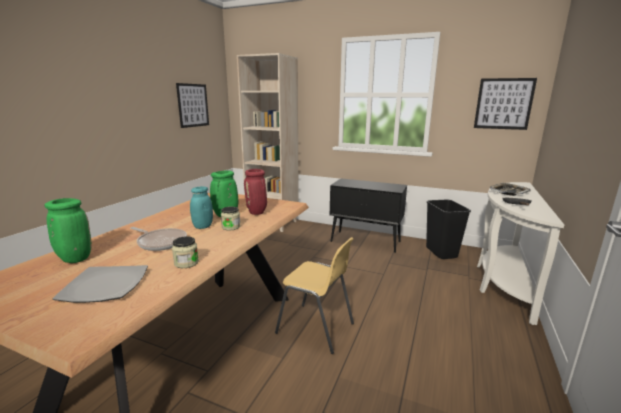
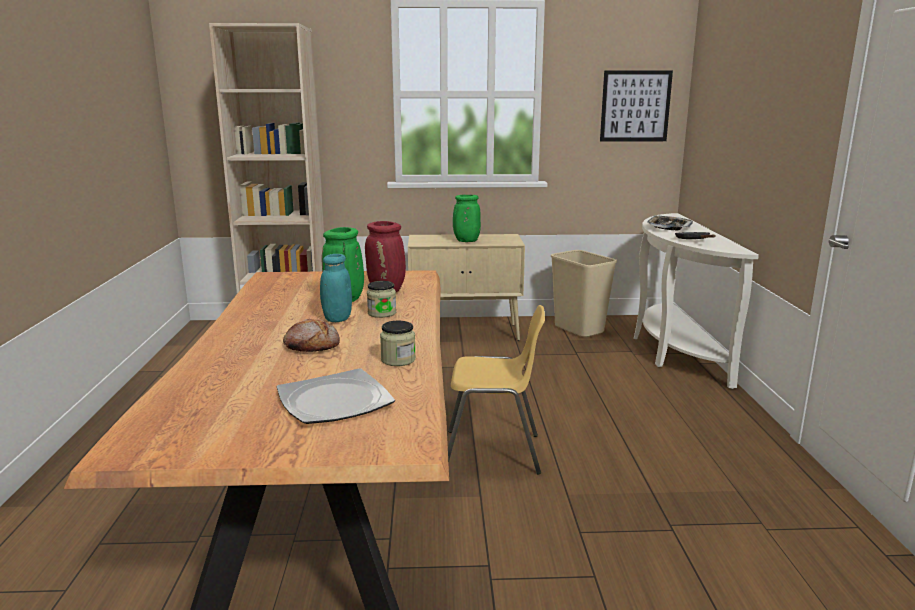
camera: 25 degrees left, 0 degrees up
(74, 259) = (215, 386): green vase -> green vase (466, 241)
(160, 242) = (312, 346): frying pan -> bread
(193, 105) = (121, 118): picture -> none
(366, 241) = (466, 333): black cabinet -> beige cabinet
(442, 253) = (579, 330): black trash can -> beige trash can

